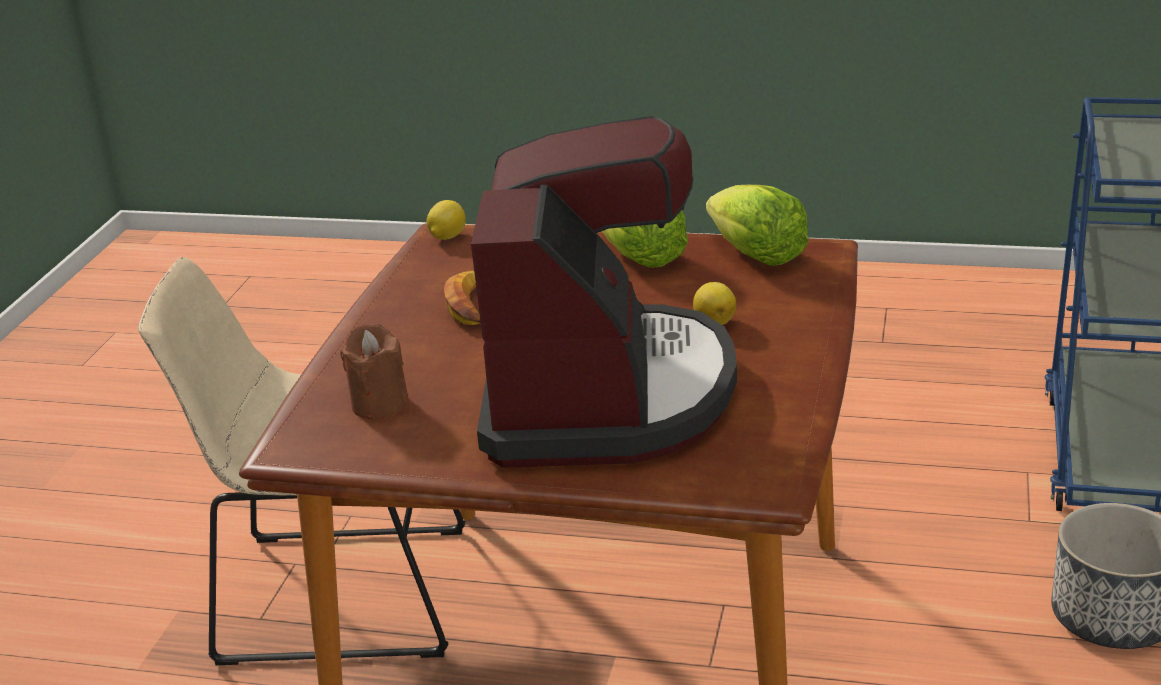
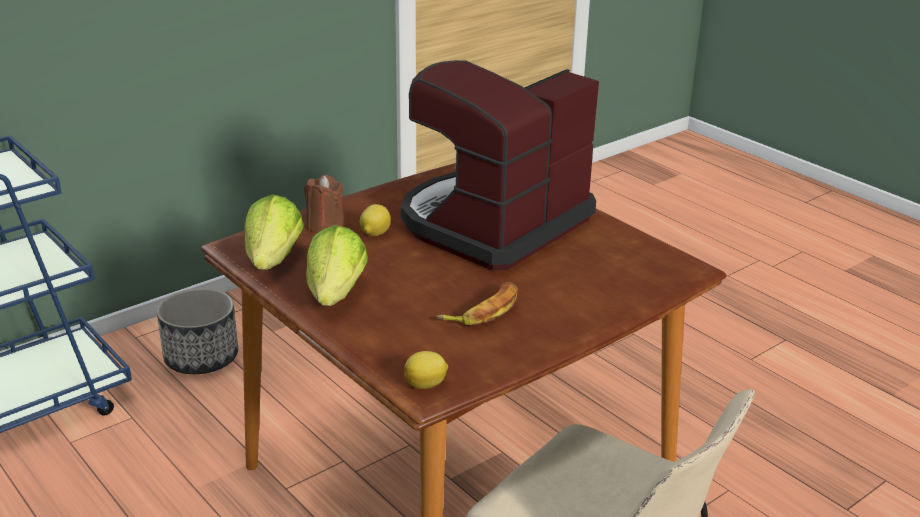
camera: 145 degrees left, 0 degrees up
(380, 404) = (616, 271): brown candle -> brown candle (325, 225)

